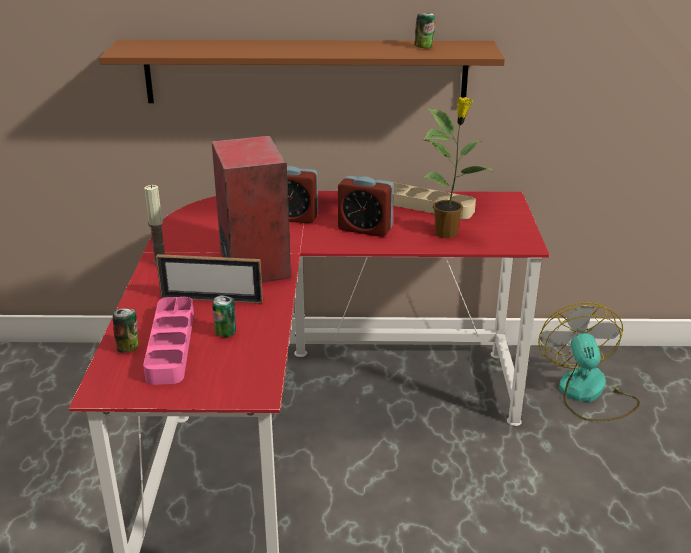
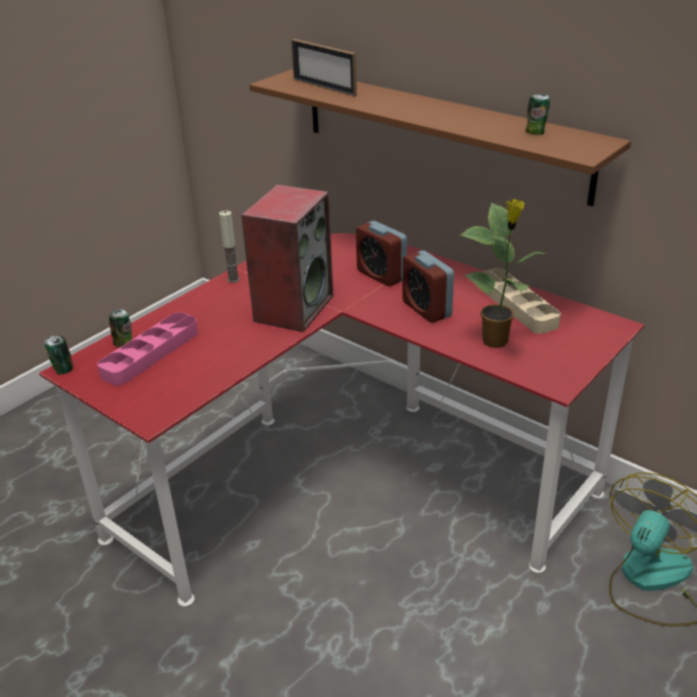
camera: 40 degrees right, 5 degrees up
(211, 299) = (224, 327): picture frame -> picture frame (324, 87)
(225, 333) = (195, 360): can -> can (62, 370)

